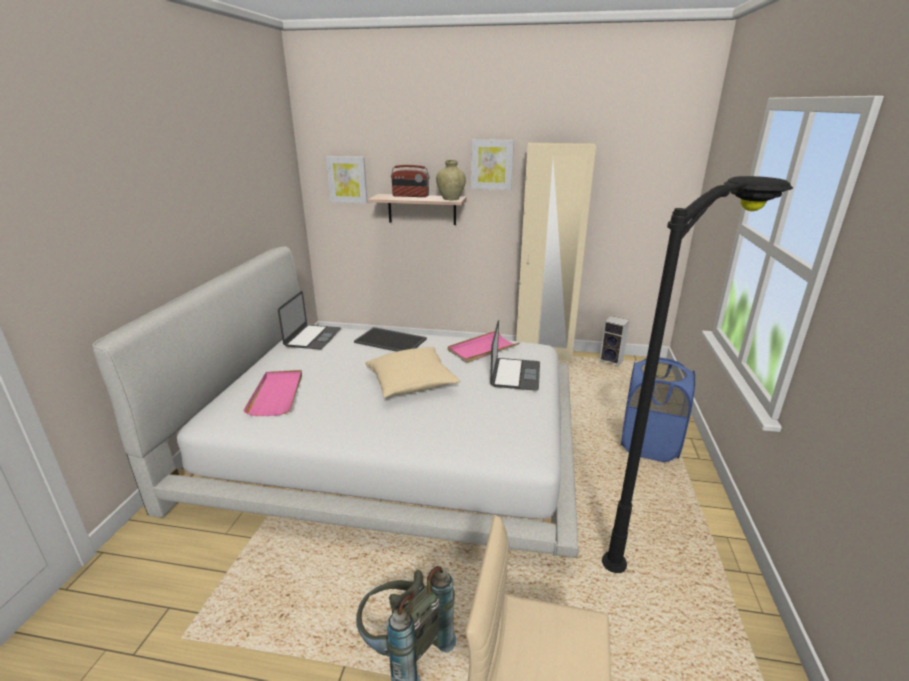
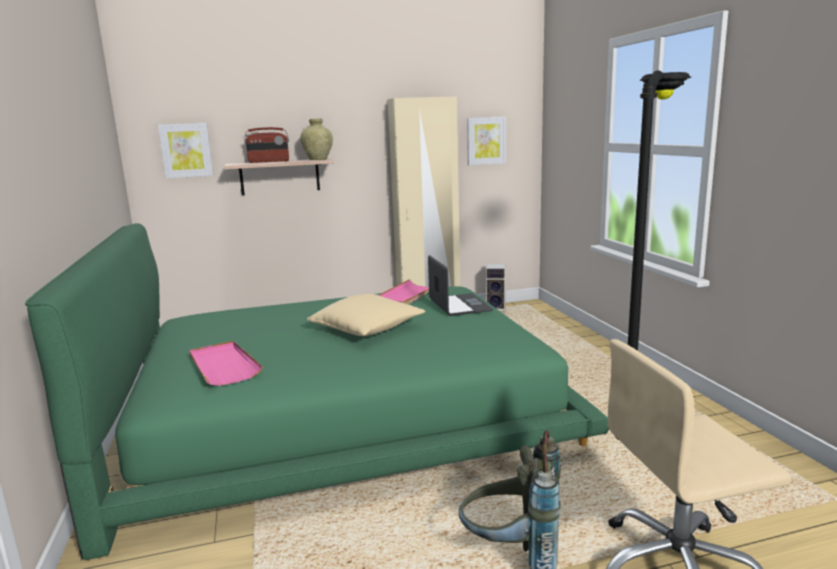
camera: 25 degrees left, 10 degrees down
(313, 337) = (205, 320): laptop -> none
(391, 340) = (304, 306): tray -> none
(391, 441) = (338, 413): white bed -> green bed
(492, 164) = (352, 123): picture -> picture (486, 141)
(649, 445) = (579, 357): blue laundry basket -> none

